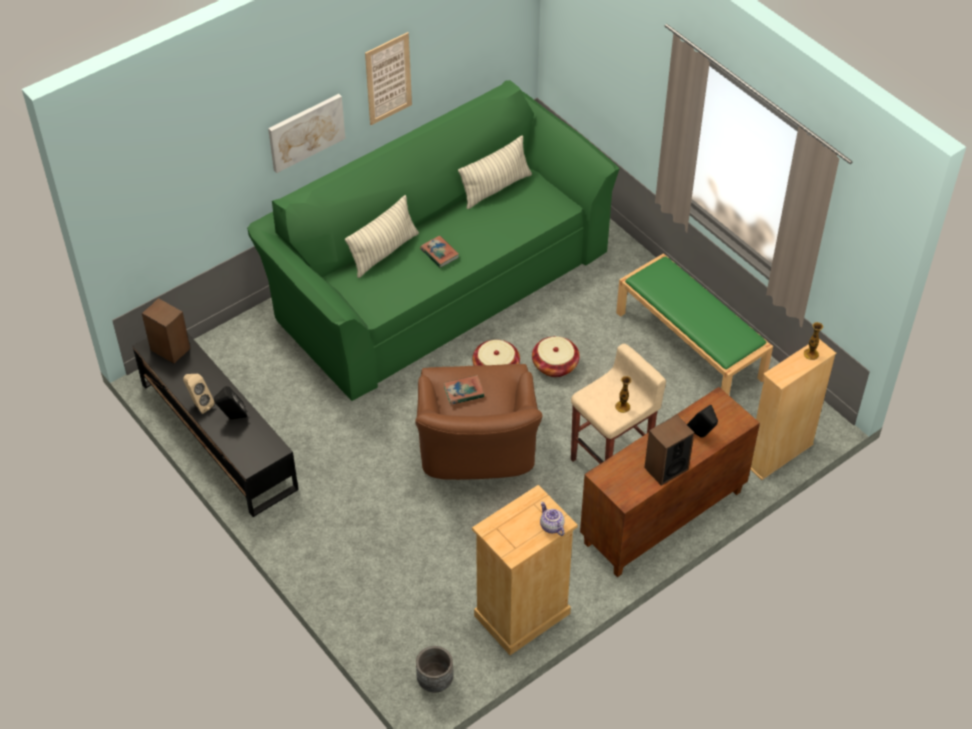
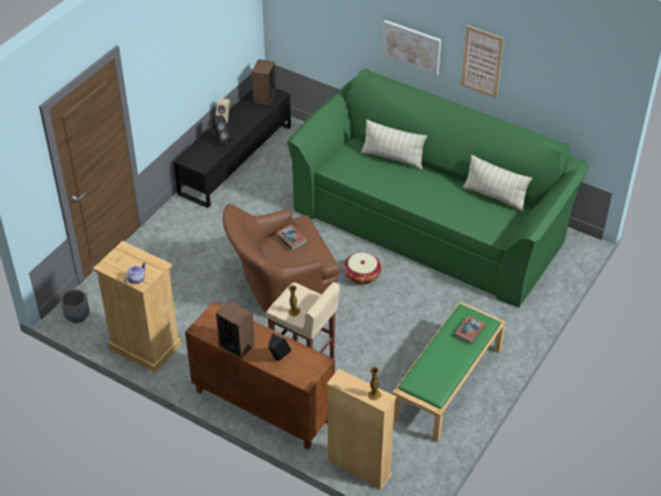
camera: 70 degrees right, 5 degrees down
(439, 253) = (405, 184): book -> book (469, 331)
(555, 365) = (382, 307): basket -> none

